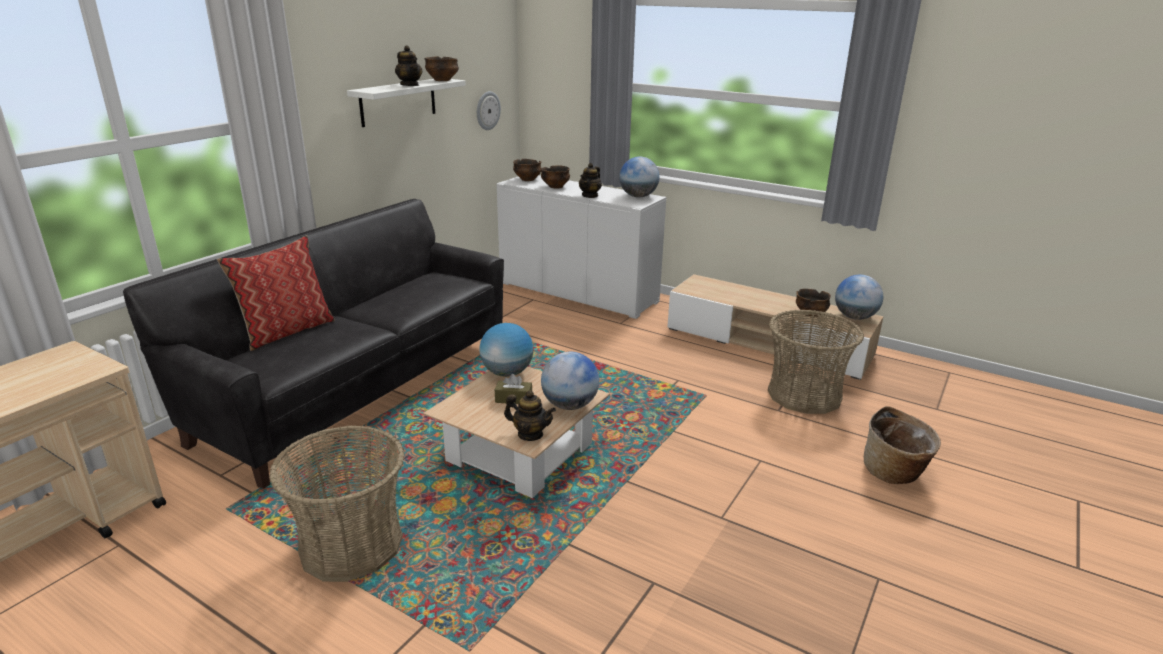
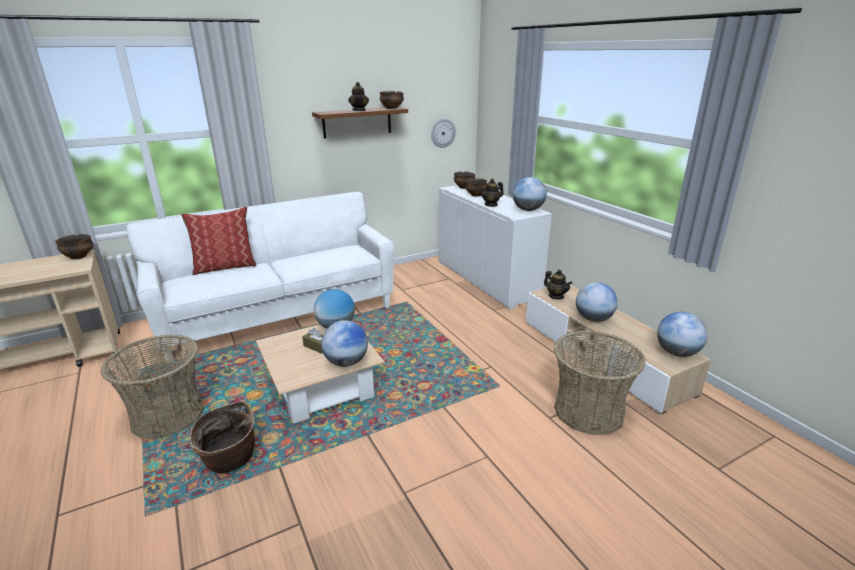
camera: 30 degrees right, 0 degrees up
(359, 390) = (279, 316): black sofa -> white sofa
(398, 102) = (357, 122): white shelf -> brown shelf
(530, 434) = (296, 376): teapot -> teapot (556, 296)
(758, 304) = (593, 319): none -> globe
(811, 314) = (634, 339): bowl -> bowl (78, 256)
(894, 473) = (602, 516): basket -> basket (230, 461)

